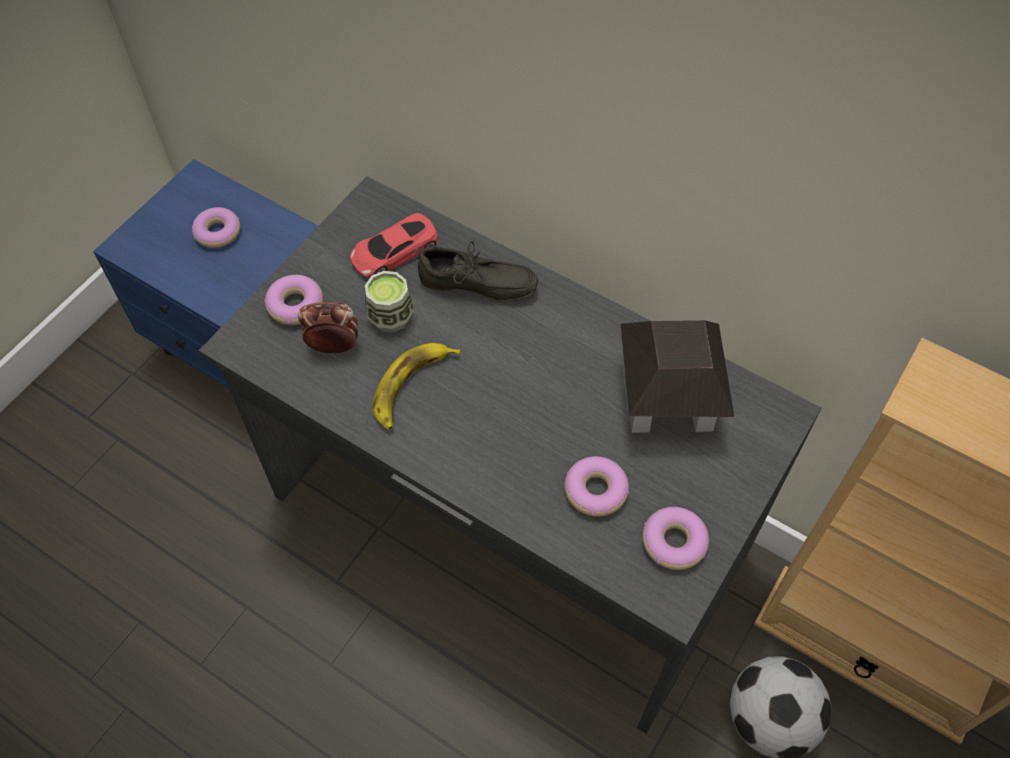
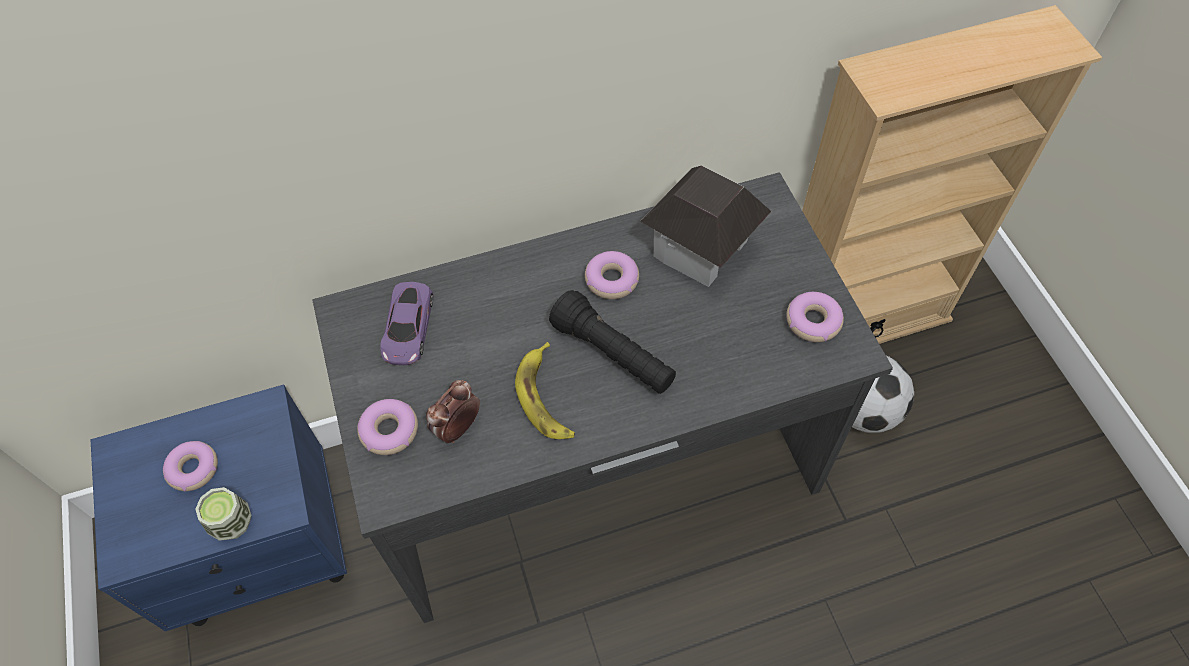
camera: 50 degrees left, 0 degrees up
(390, 317) = (468, 370): cup -> cup (232, 523)
(394, 251) = (408, 328): red toy car -> purple toy car
(477, 287) = (497, 296): grey shoe -> none
(495, 406) = (613, 354): none -> black flashlight
(595, 491) = (736, 339): donut -> donut (612, 280)

